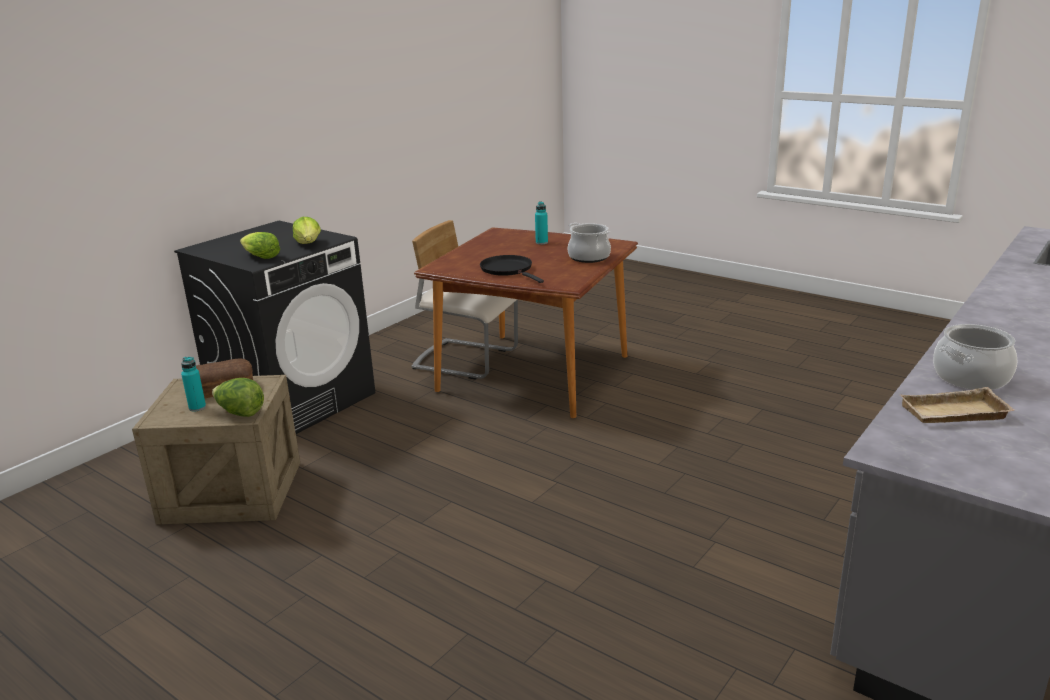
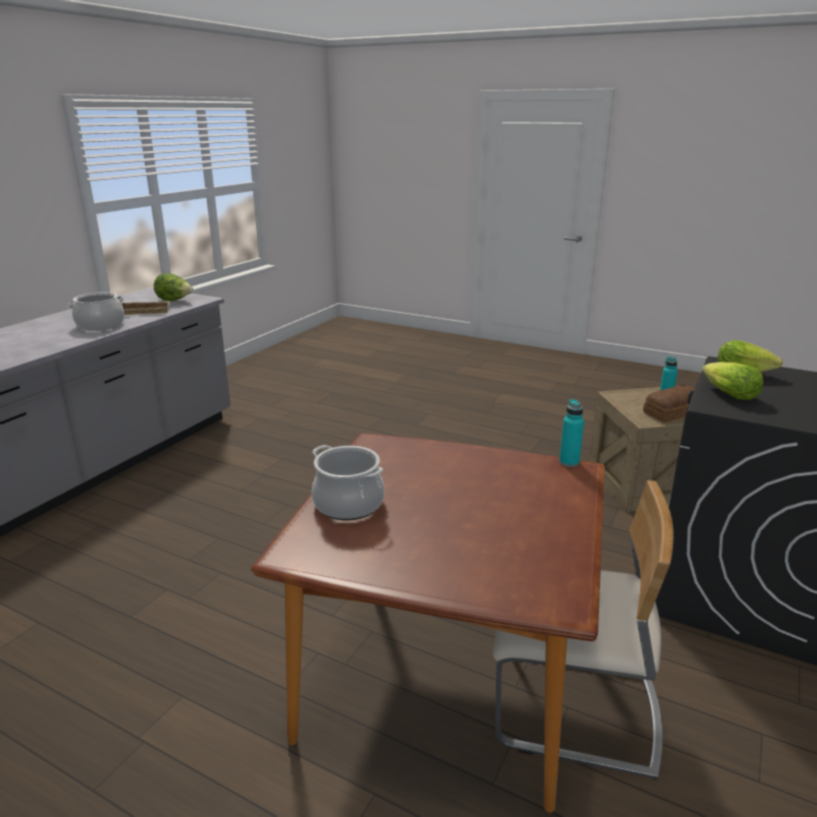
camera: 170 degrees right, 0 degrees up
(240, 413) = (623, 396): lettuce -> lettuce (175, 301)
(508, 270) = (466, 468): black frying pan -> none
(541, 242) = (444, 552): turquoise bottle -> turquoise bottle (569, 462)

